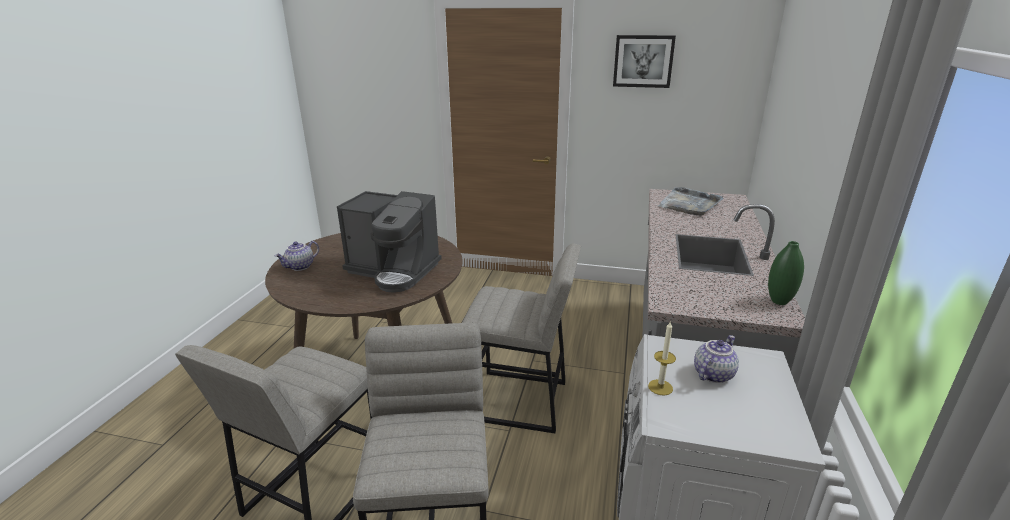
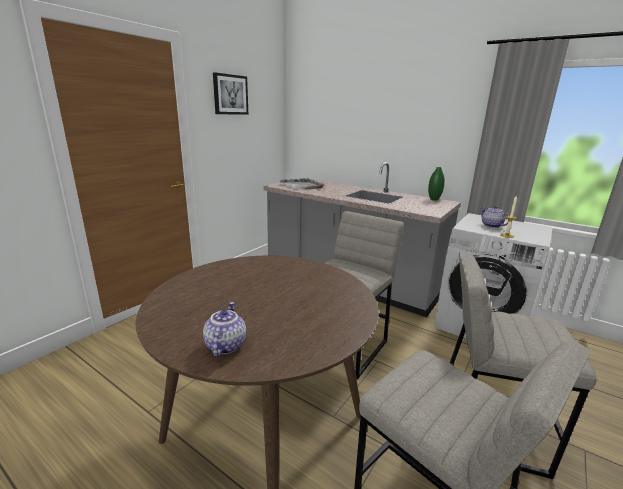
camera: 70 degrees left, 5 degrees down
(300, 267) = (224, 345): teapot -> teapot turned 150 degrees counterclockwise
(394, 271) = (295, 287): coffee machine -> none

